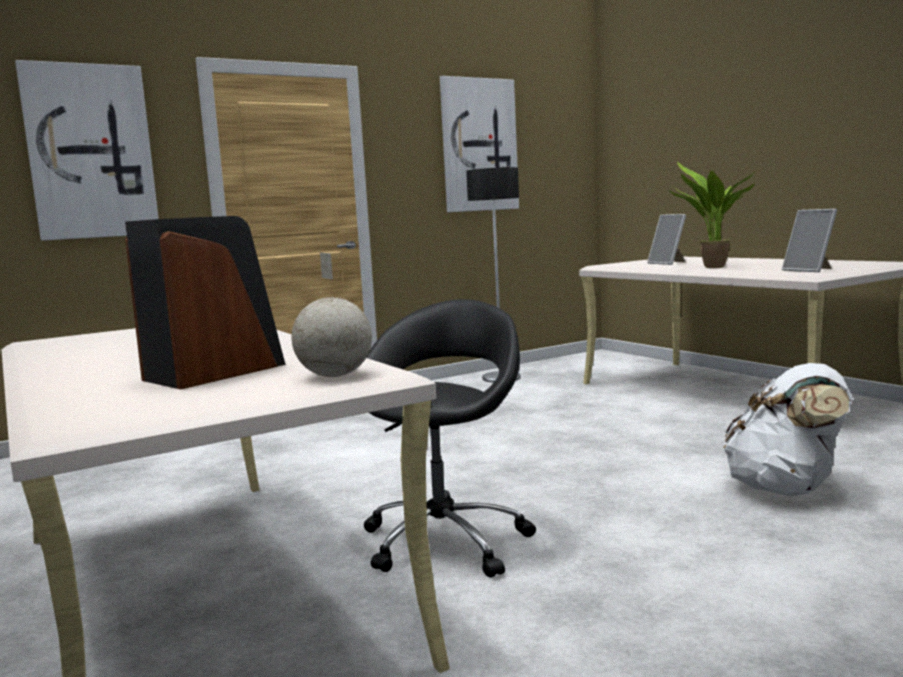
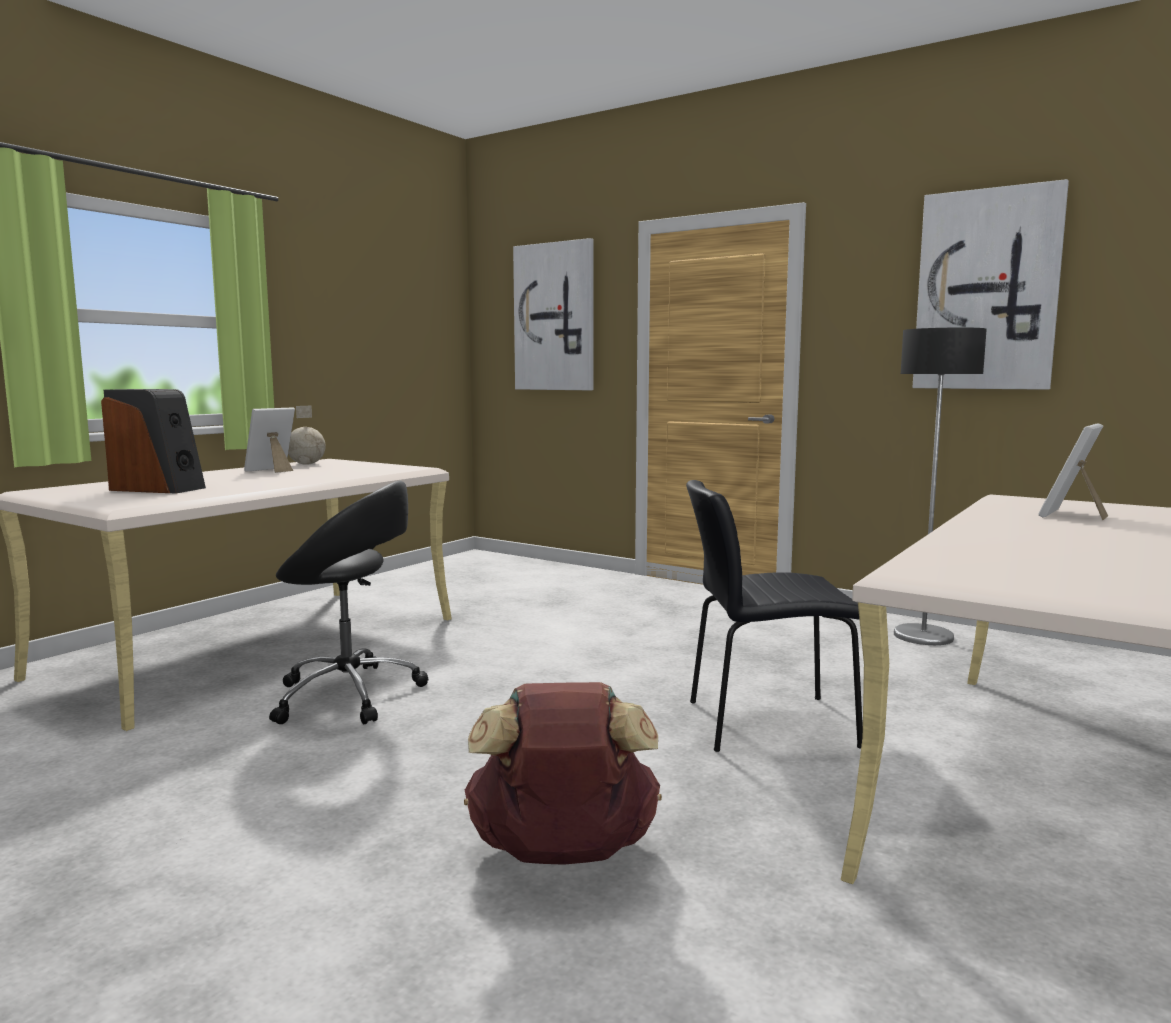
camera: 65 degrees right, 0 degrees up
(334, 376) = (117, 502): globe -> globe (306, 464)
(616, 426) = (764, 723): none -> black chair
(711, 267) = (994, 532): potted plant -> none
(786, 488) = (563, 854): white backpack -> brown backpack
(810, 270) = (984, 571): picture frame -> picture frame (272, 470)

